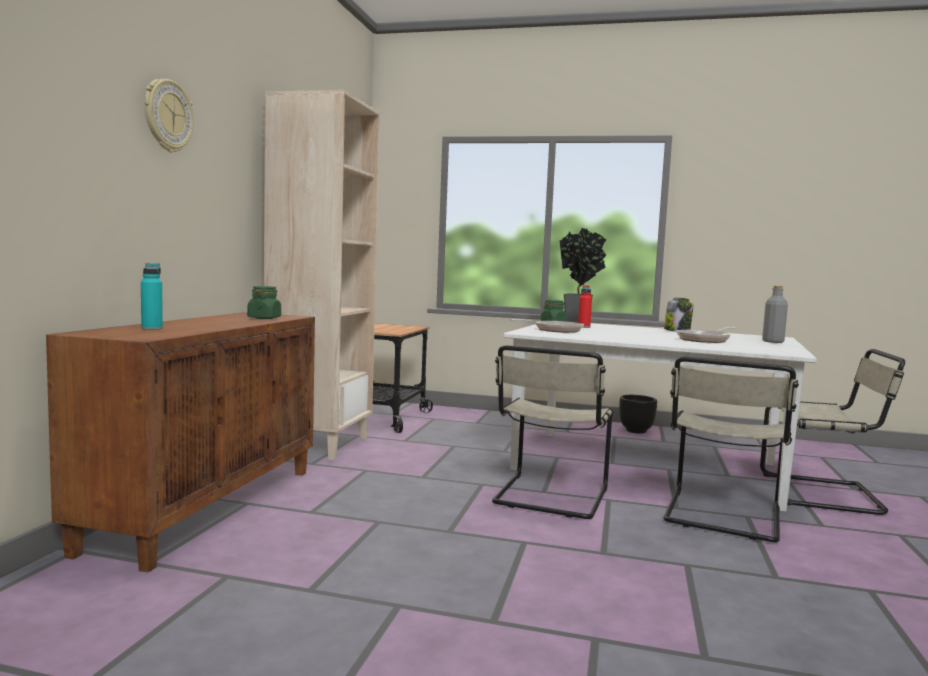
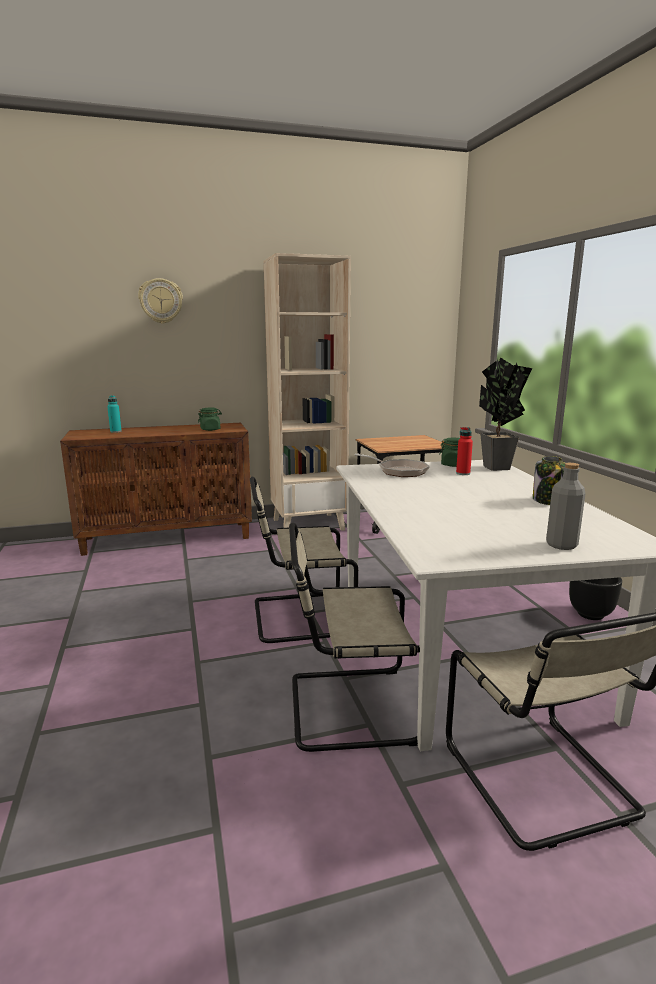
camera: 60 degrees right, 10 degrees up
(705, 340) = (475, 517): frying pan -> none

